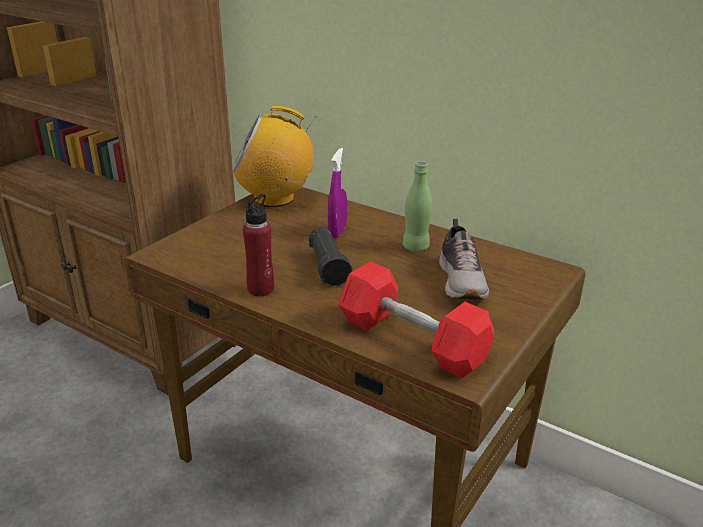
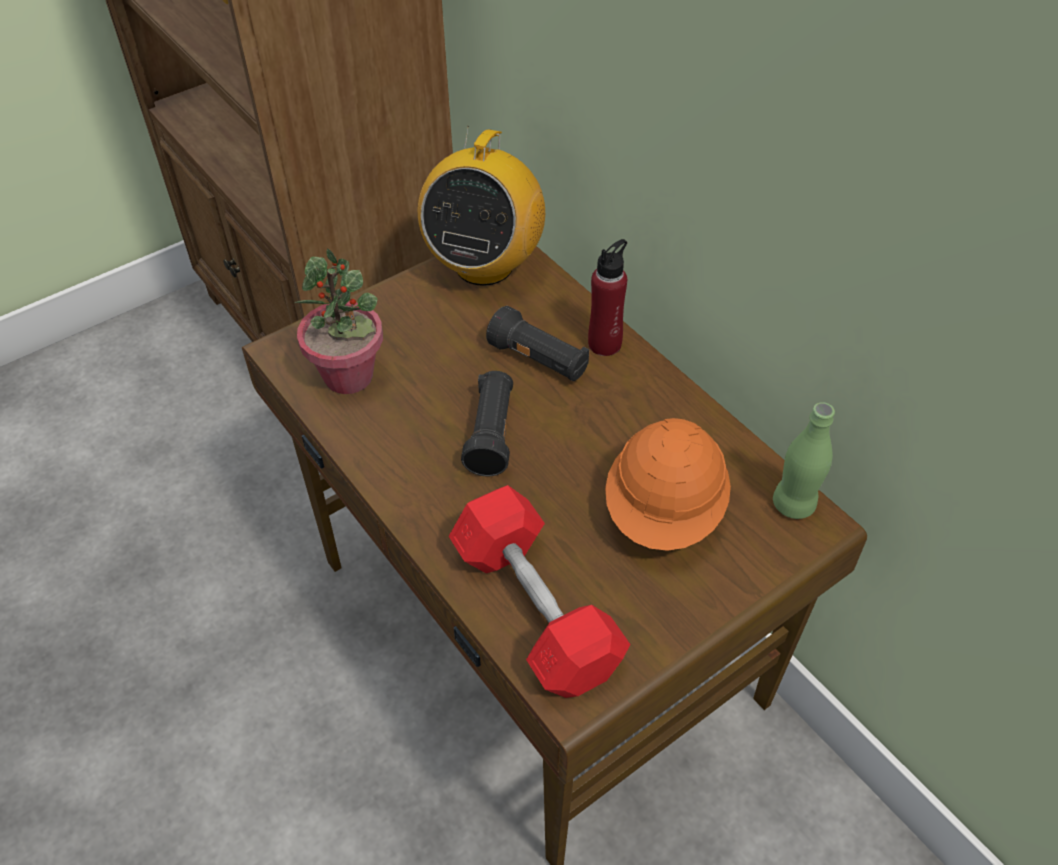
camera: 20 degrees right, 20 degrees up
(212, 258) = (349, 376): none -> potted plant
(261, 289) = (385, 455): red bottle -> red bottle (605, 344)
(275, 198) = (484, 265): radio -> radio turned 90 degrees counterclockwise
(337, 232) = (539, 361): purple spray bottle -> black flashlight
(415, 247) = (635, 421): green bottle -> green bottle (793, 504)
(462, 281) = (665, 511): shoe -> orange hard hat

